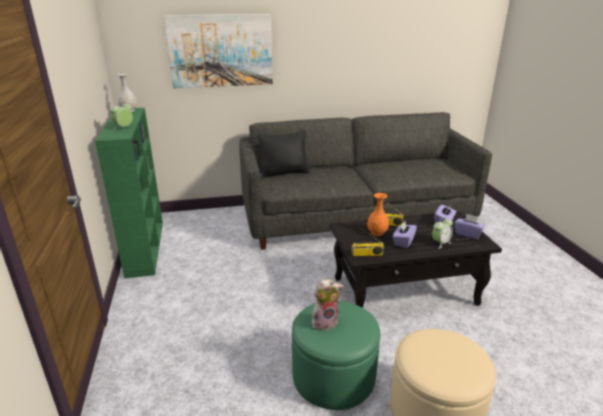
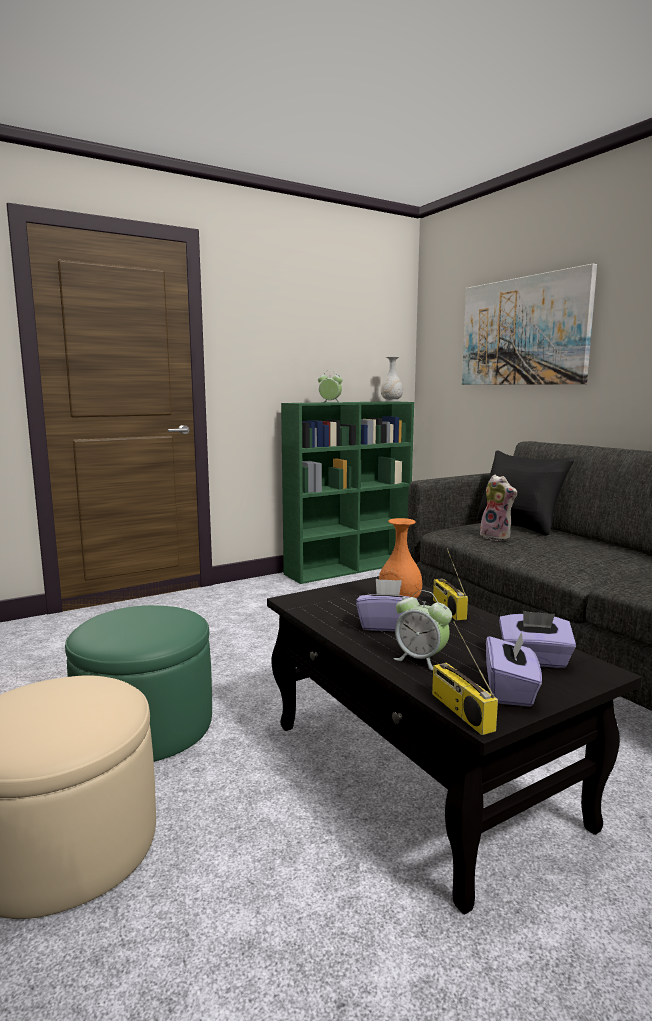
camera: 70 degrees right, 15 degrees down
(325, 322) = (139, 616): plush toy -> plush toy (497, 537)
(367, 254) = (311, 603): radio -> radio (459, 711)

